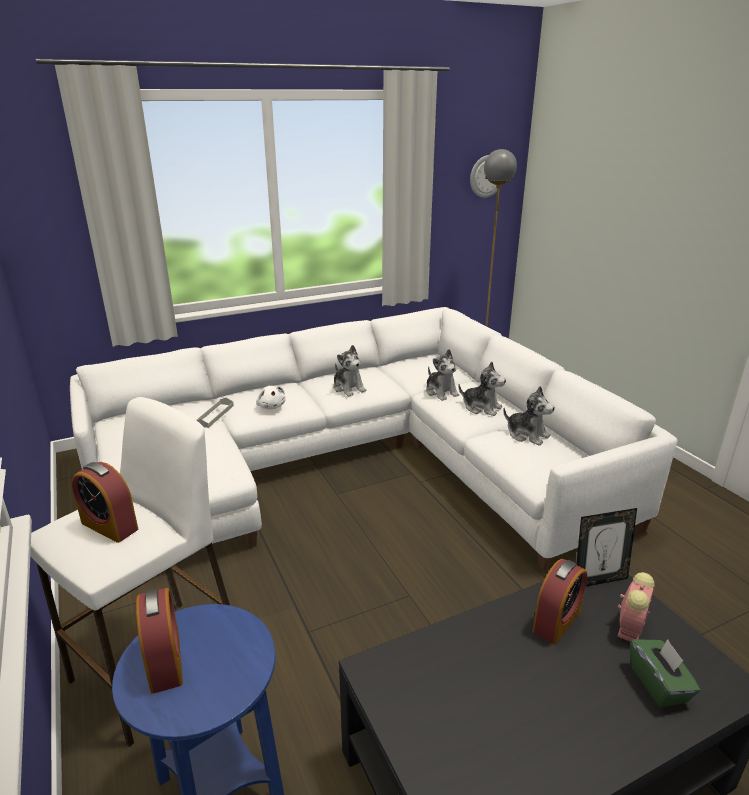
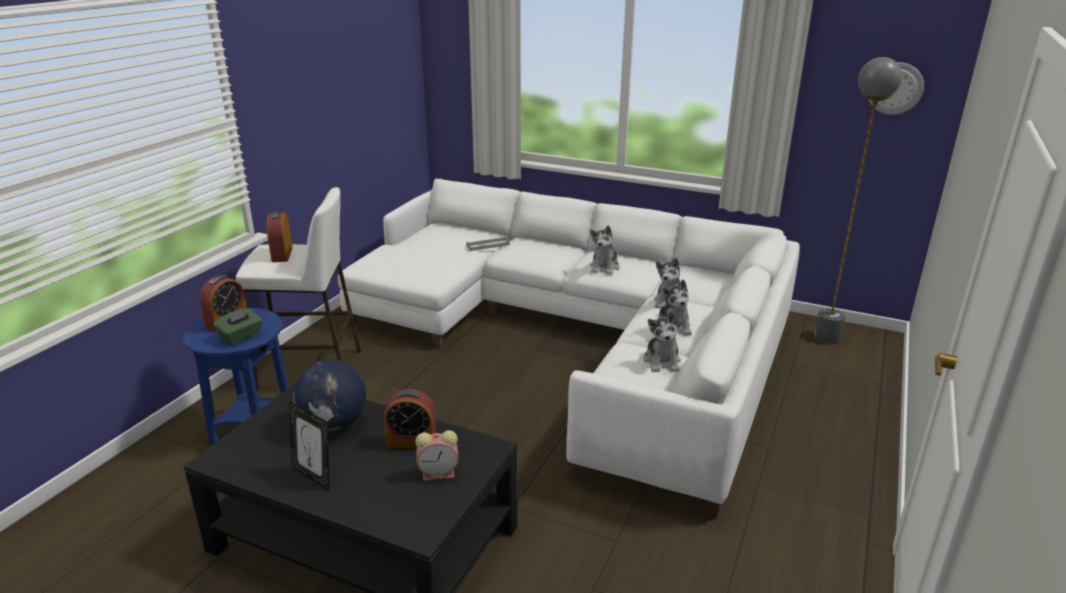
camera: 50 degrees right, 0 degrees up
(271, 406) = (529, 255): white plush toy -> none
(472, 668) = (334, 424): none -> globe
(598, 580) = (480, 446): picture frame -> picture frame (314, 476)
(658, 684) = (389, 499): green tissue box -> green tissue box (241, 337)

